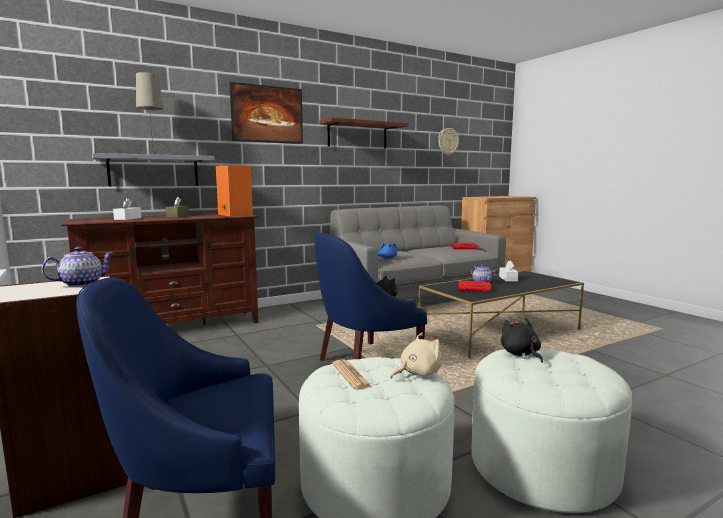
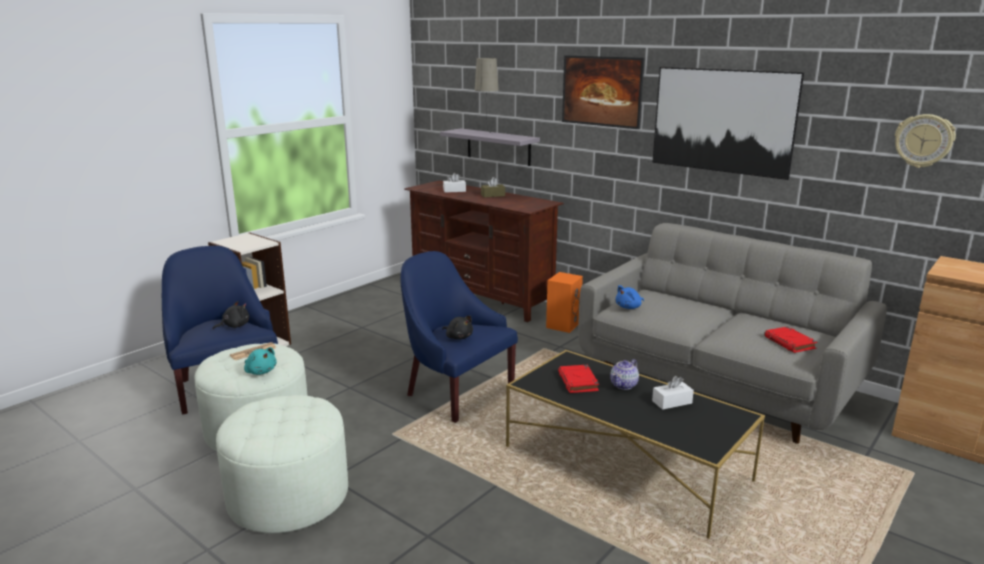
camera: 70 degrees right, 10 degrees up
(81, 283) = (255, 243): teapot -> none
(234, 214) = (528, 205): orange speaker -> orange speaker (563, 324)
(357, 135) = (722, 121): brown shelf -> picture
(417, 373) = (260, 371): beige plush toy -> turquoise plush toy
(521, 354) = (308, 406): black plush toy -> black plush toy (234, 326)

